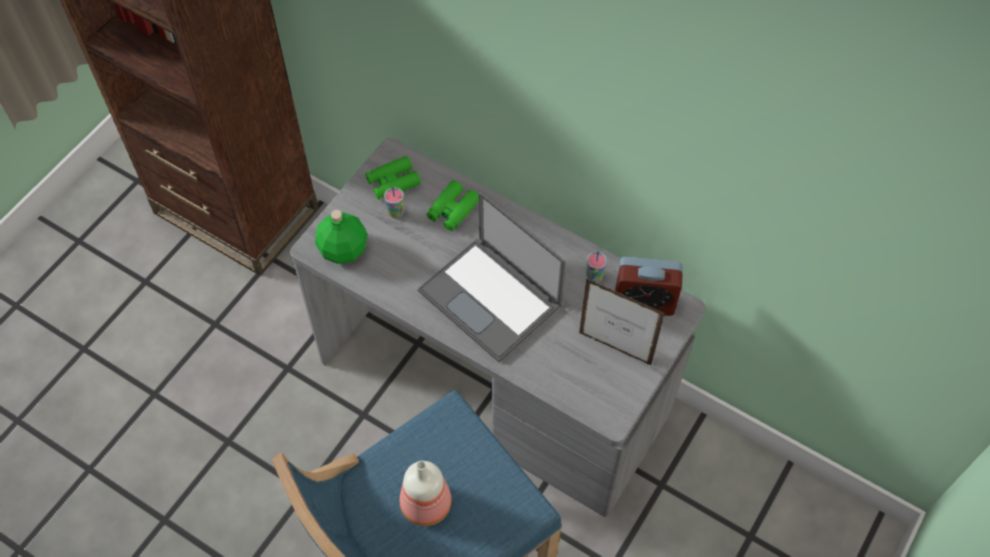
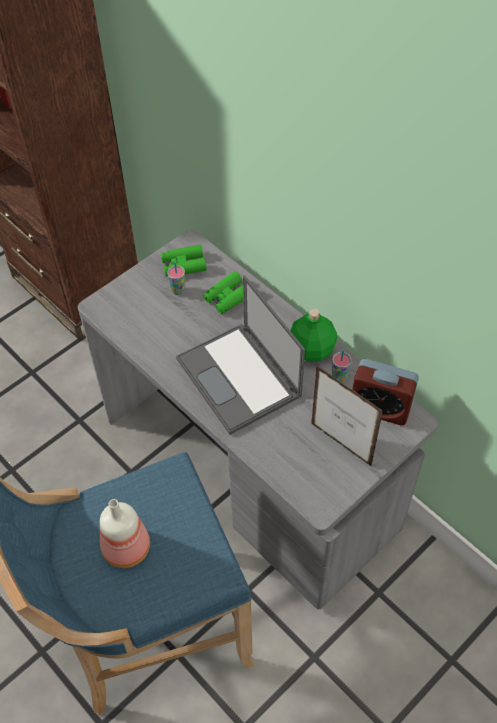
camera: 15 degrees right, 5 degrees down
(343, 249) = (123, 311): green bottle -> green bottle (311, 349)

